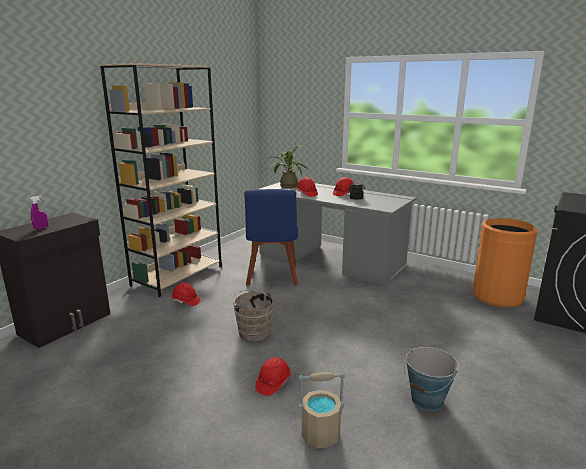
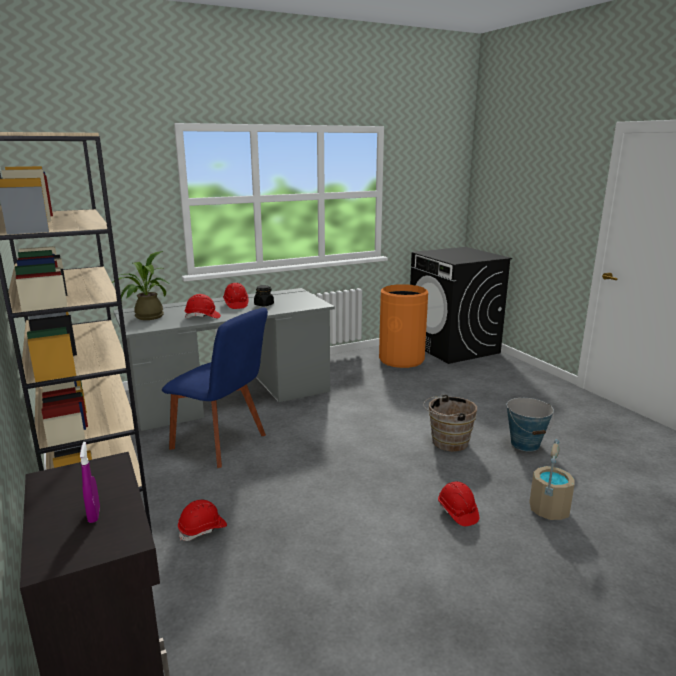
camera: 60 degrees left, 0 degrees up
(253, 331) = (343, 496): brown bucket -> brown bucket (447, 442)

